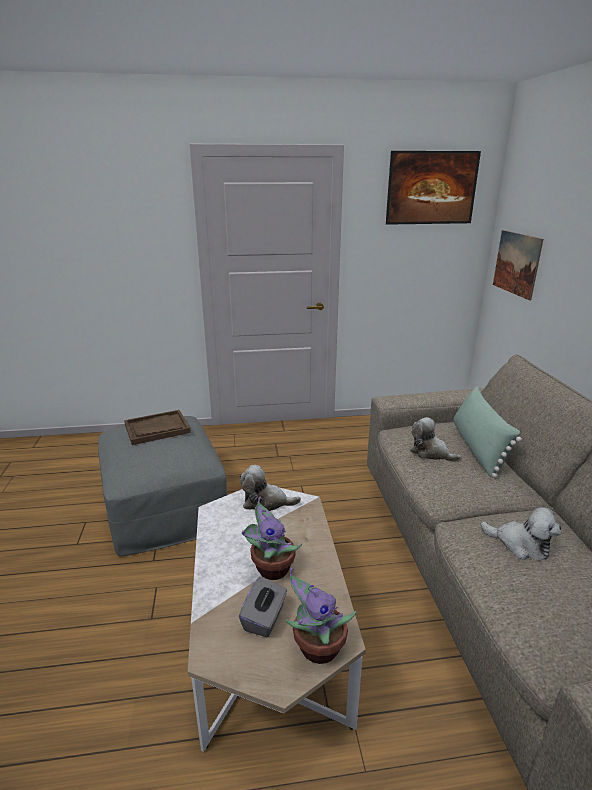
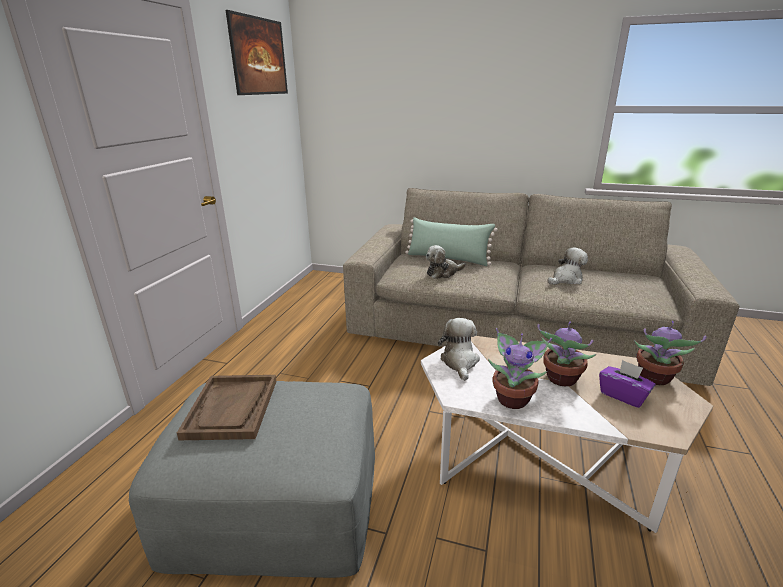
camera: 65 degrees left, 0 degrees up
(223, 541) = (513, 398): none -> potted plant
(264, 618) = (623, 395): grey tissue box -> purple tissue box
(266, 502) = (459, 362): plush toy -> plush toy turned 150 degrees clockwise
(516, 263) = (343, 124): picture -> none

